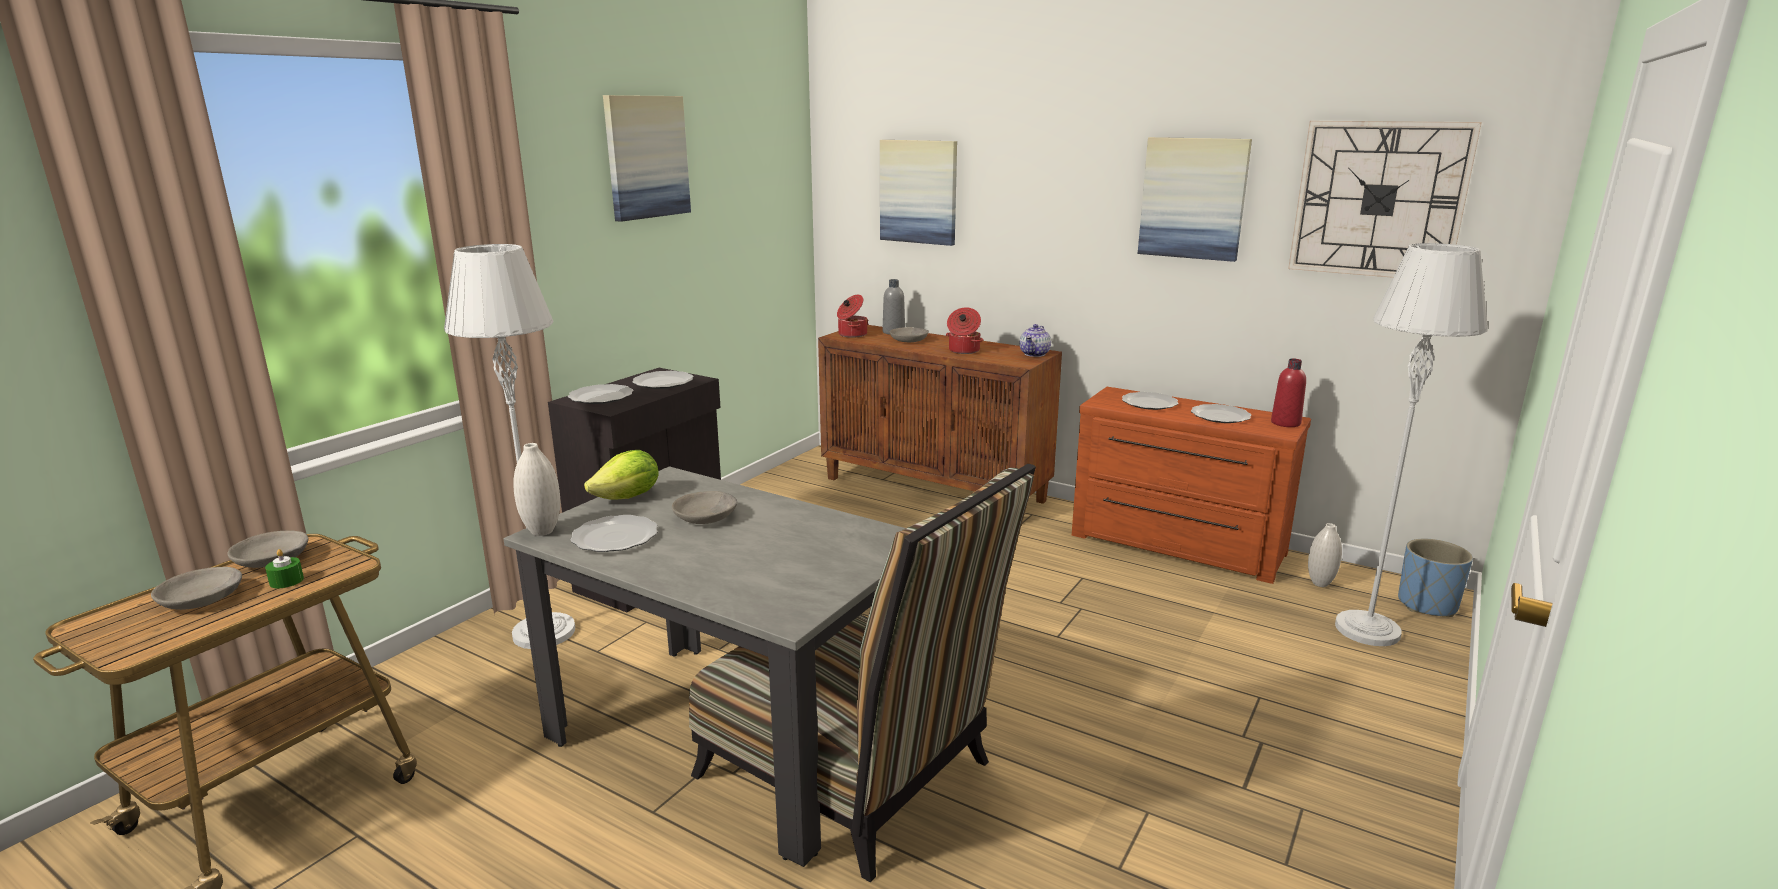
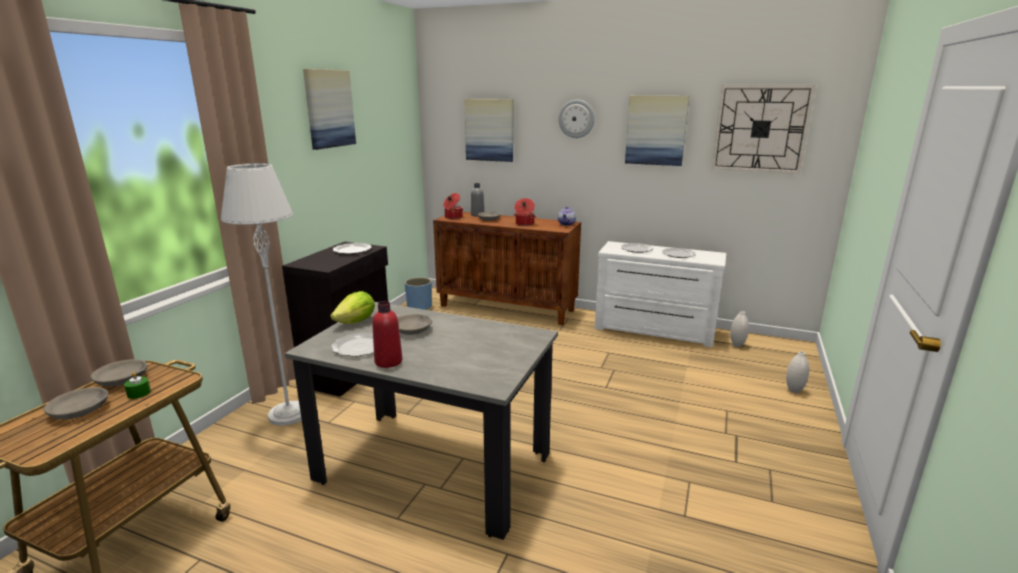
camera: 10 degrees left, 0 degrees up
(542, 531) = (309, 347): white vase -> white vase (794, 390)
(601, 397) = (316, 261): plate -> none
(856, 777) = (517, 482): chair -> none
(1059, 176) = (576, 118): none -> wall clock
(1176, 546) = (654, 330): brown dresser -> white dresser
(1285, 423) = (714, 256): red bottle -> red bottle (388, 361)
(1367, 630) = (770, 368): grey floor lamp -> none
(1427, 604) = (795, 352): blue planter -> blue planter (419, 307)

